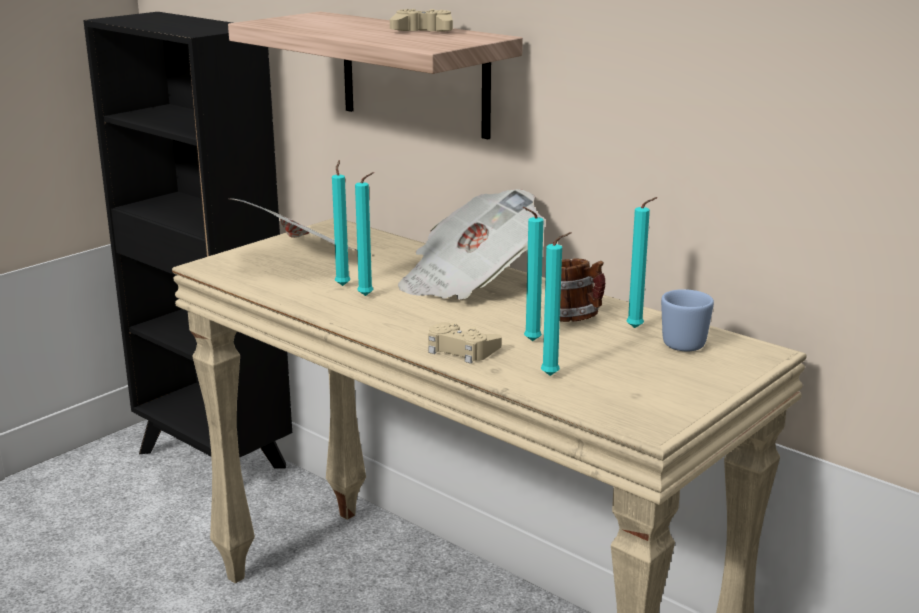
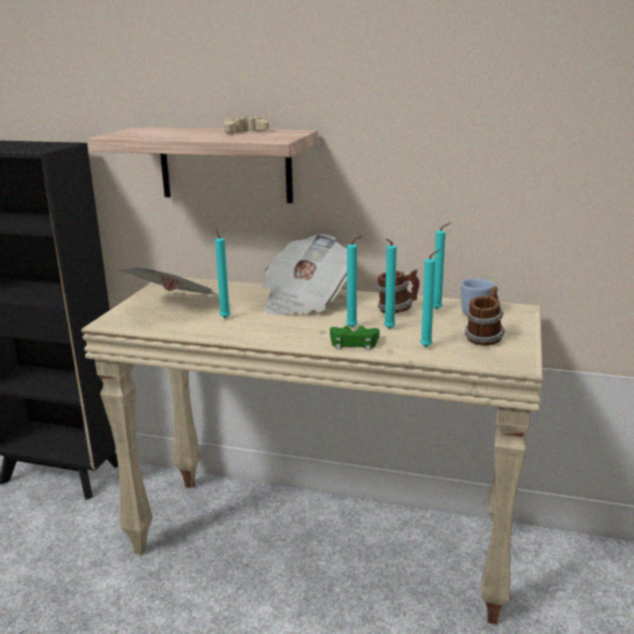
camera: 25 degrees left, 0 degrees up
(367, 296) = (251, 321): turquoise candle -> turquoise candle (353, 327)
(461, 350) = (354, 343): beige game controller -> green game controller
(648, 381) = (484, 338): none -> mug

